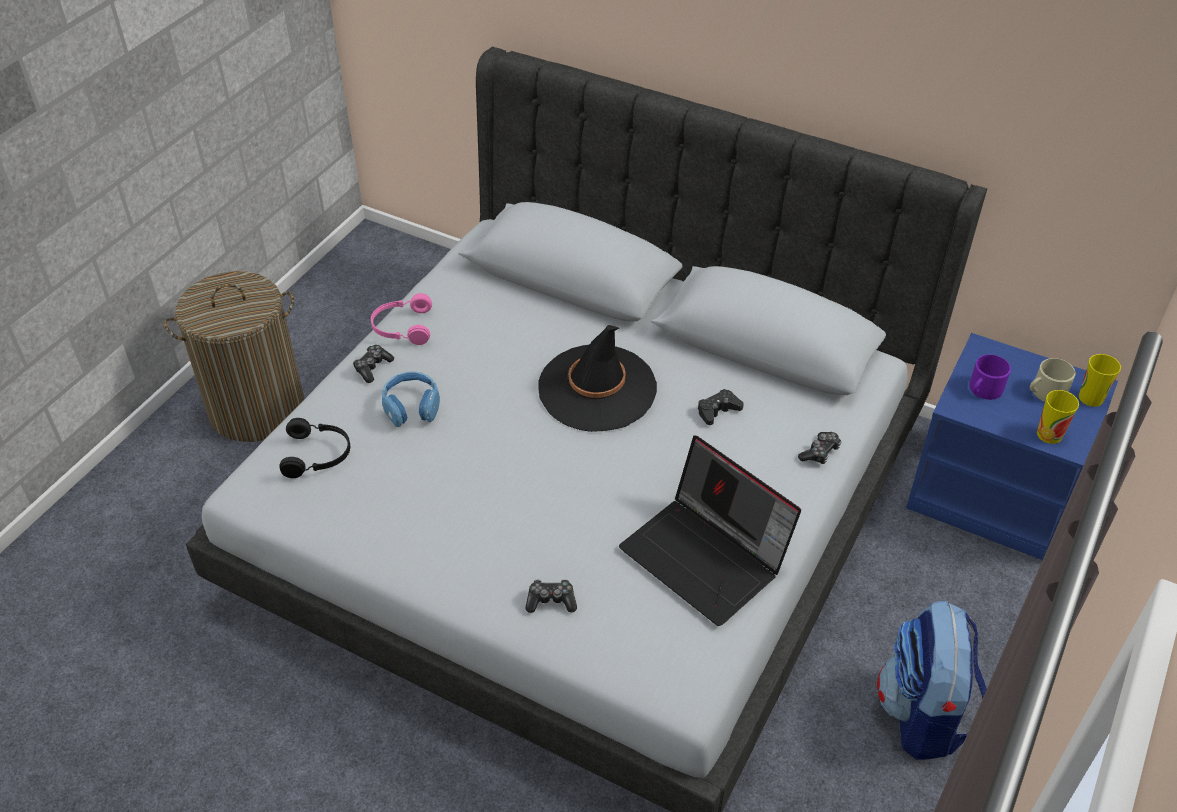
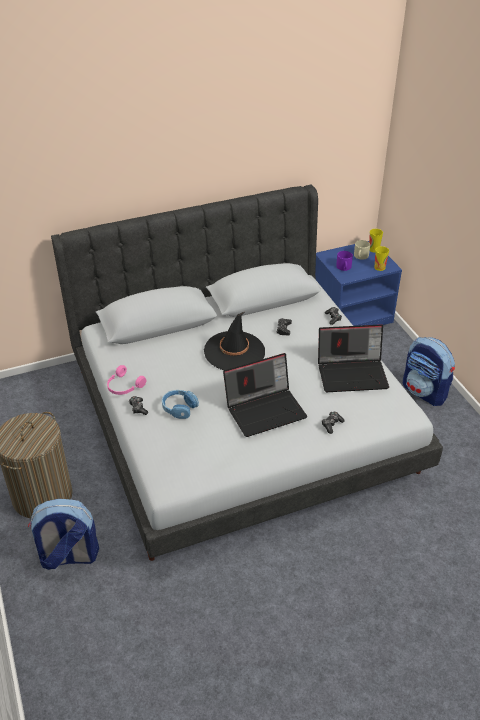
camera: 50 degrees left, 5 degrees down
(180, 501) = (68, 557): none -> backpack
(318, 455) = (174, 451): black headphones -> none
(502, 500) = (265, 409): none -> laptop

